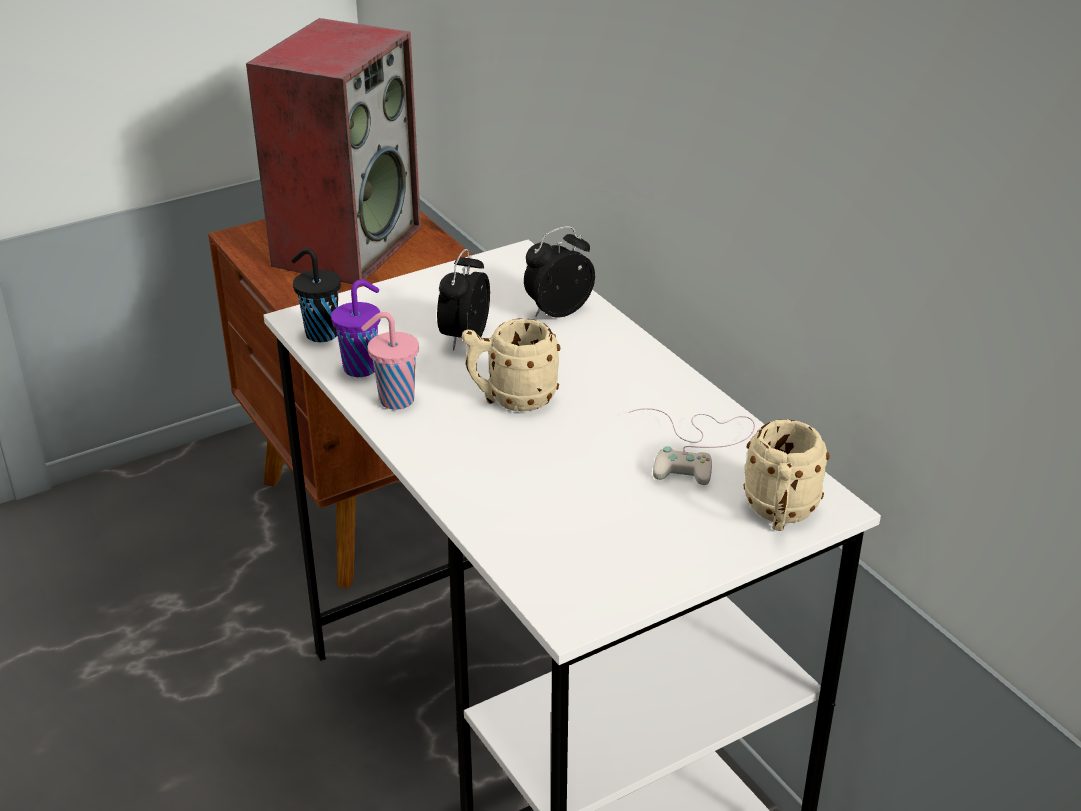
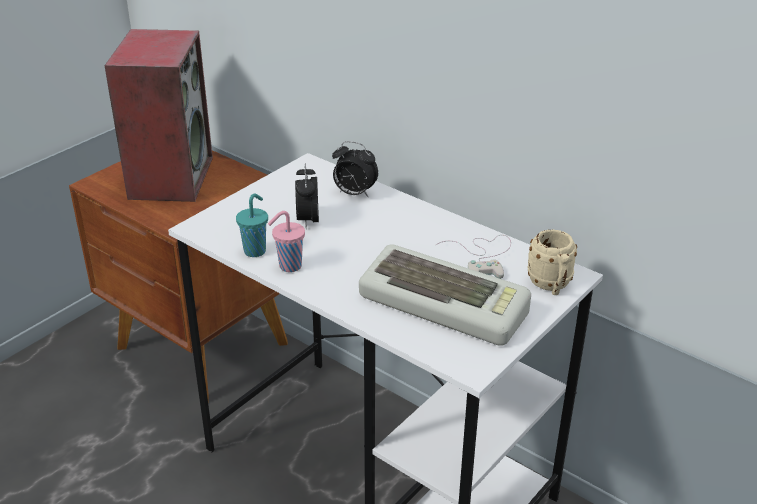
camera: 20 degrees left, 0 degrees up
(320, 334) = (214, 234): black cup -> none
(362, 368) = (255, 250): purple cup -> turquoise cup
(511, 399) = (359, 252): beige mug -> none
(558, 311) = (354, 193): alarm clock -> alarm clock turned 105 degrees counterclockwise
(592, 506) = (446, 304): none -> keyboard

